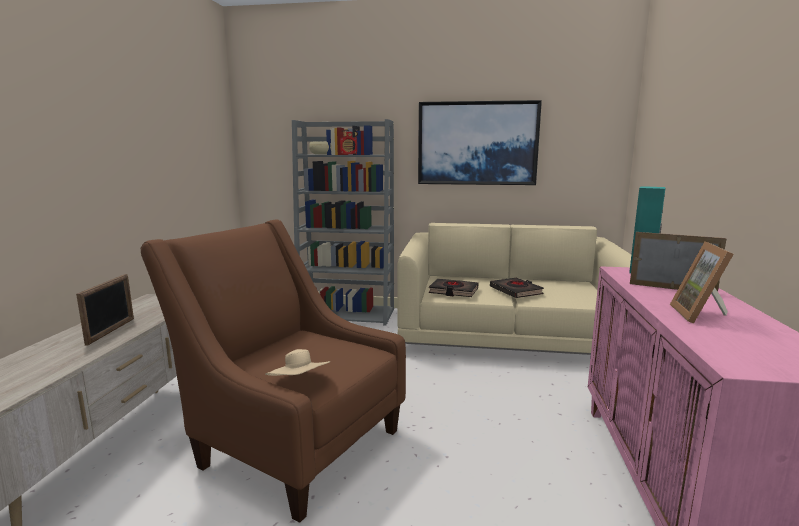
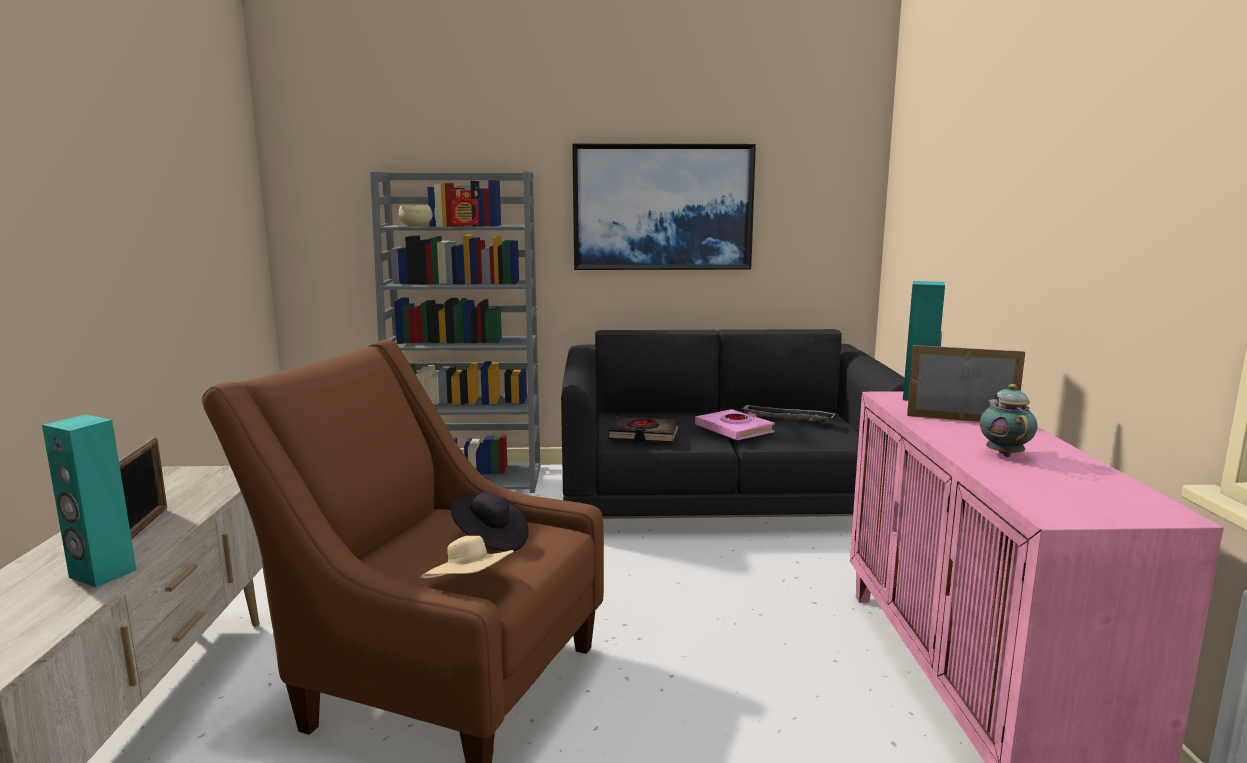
camera: 10 degrees left, 0 degrees up
(74, 357) = (102, 574): none -> turquoise speaker
(325, 353) = (490, 540): none -> black hat
(507, 335) = (721, 496): beige sofa -> black sofa
(516, 291) = (734, 430): black book -> pink book
(554, 285) = (787, 418): none -> tray
(702, 315) = (1003, 454): picture frame -> teapot

